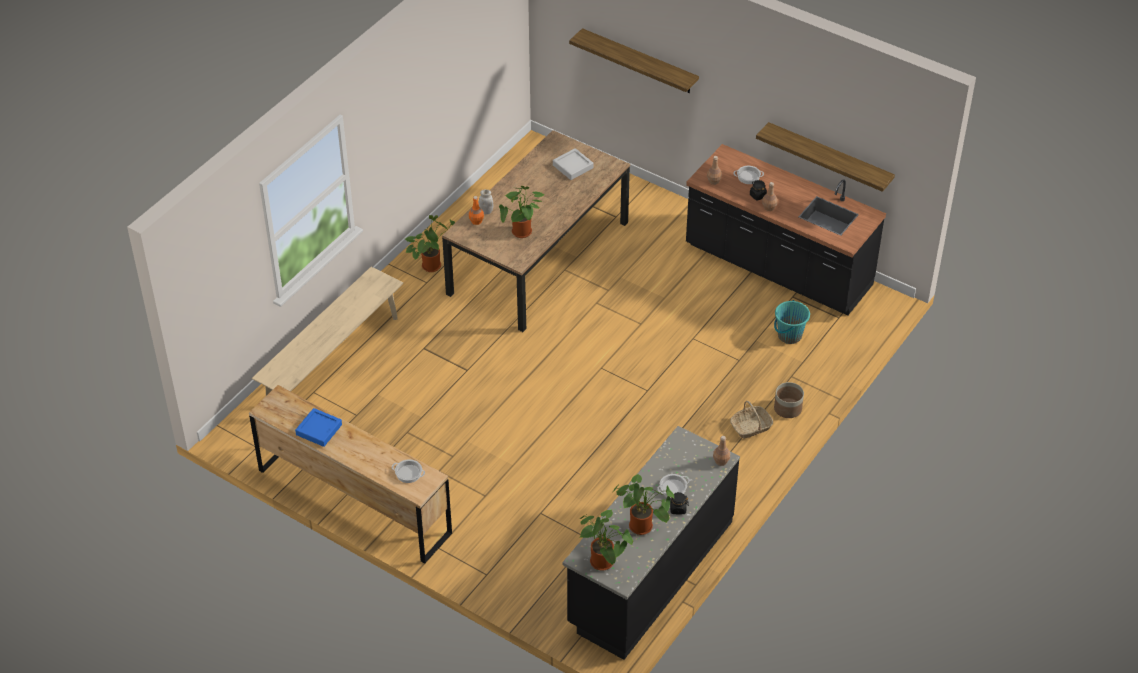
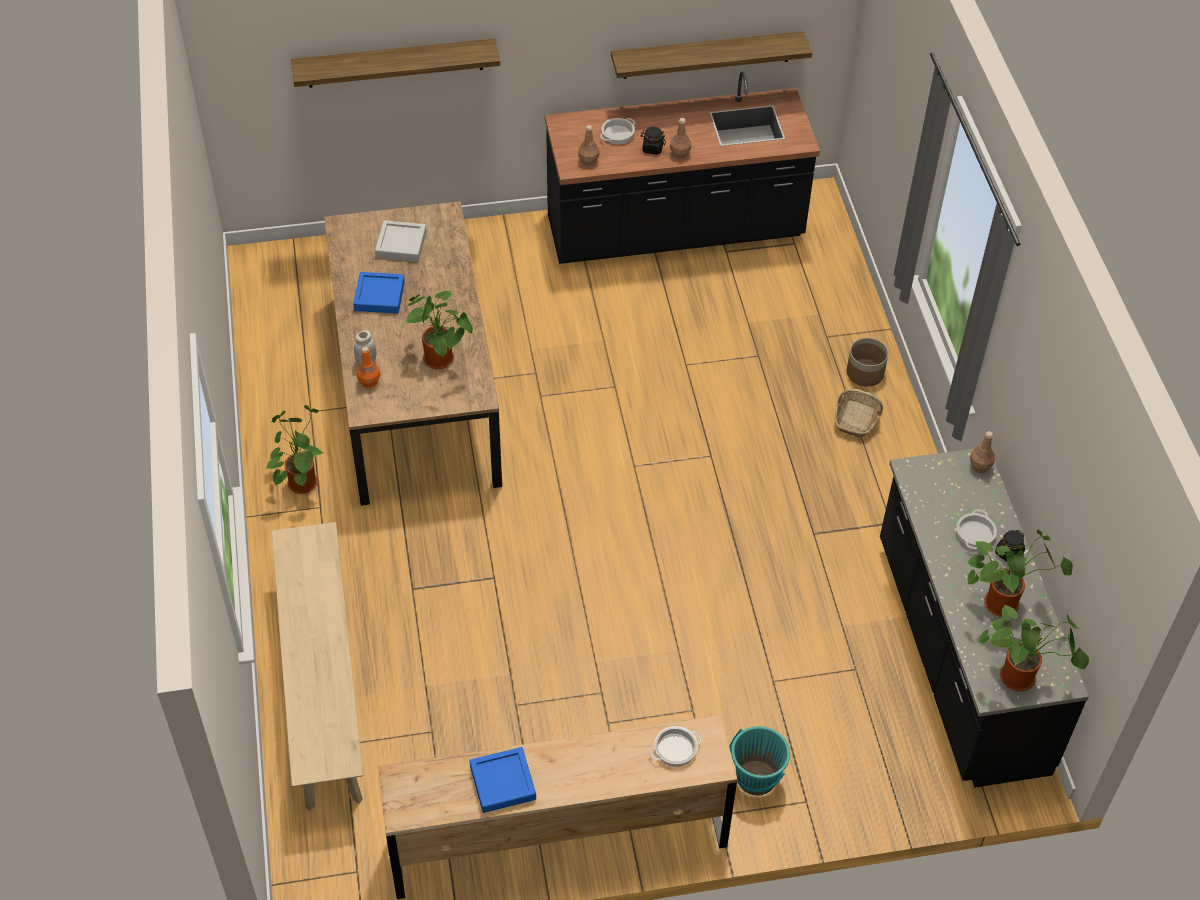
camera: 45 degrees left, 5 degrees up
(531, 184) = (379, 296): none -> blue tray
(789, 335) = (773, 294): turquoise bucket -> turquoise bucket (756, 778)

